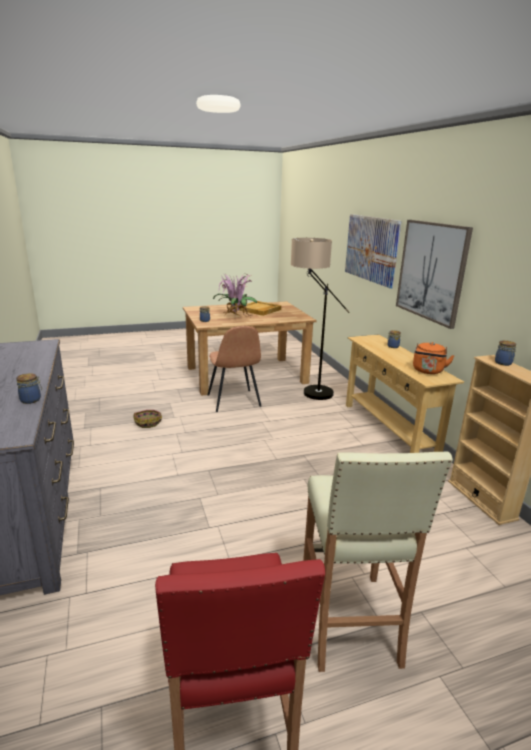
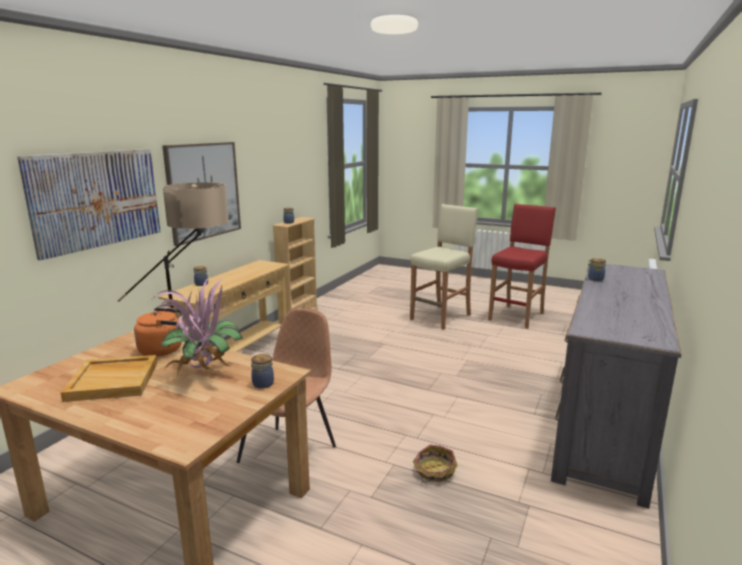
camera: 135 degrees left, 5 degrees down
(428, 371) = (255, 267): orange kettle -> orange kettle (164, 349)

